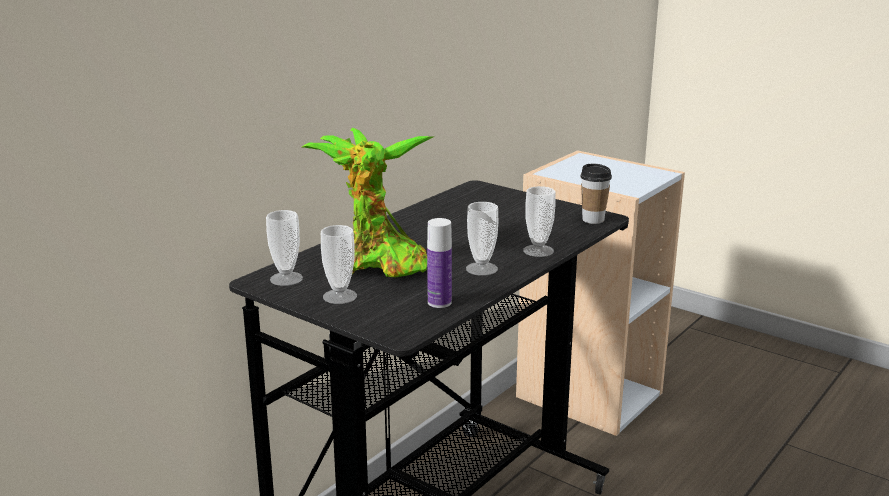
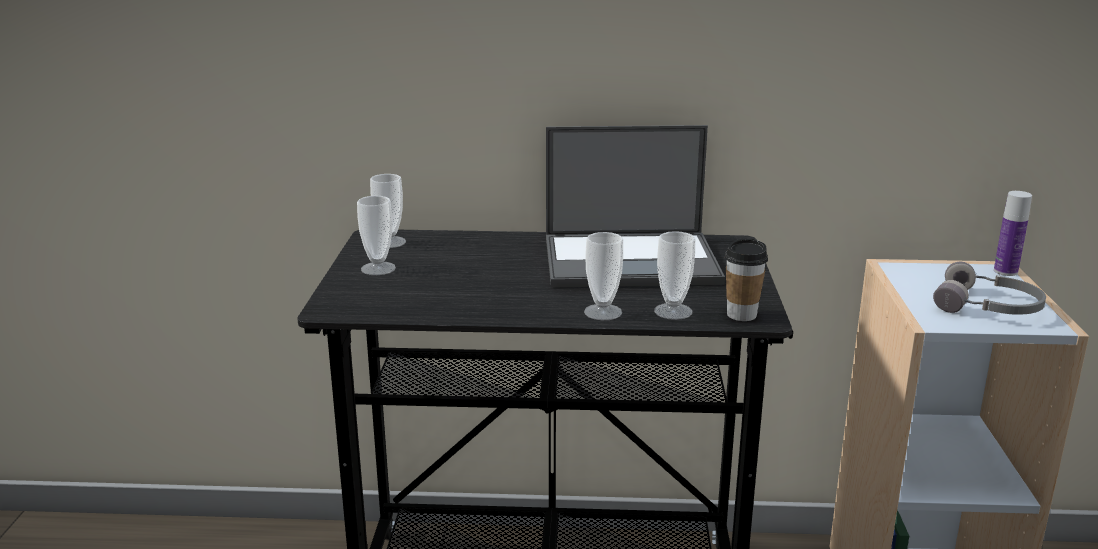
camera: 55 degrees right, 0 degrees up
(377, 264) = (465, 261): potted plant -> none
(439, 302) = (413, 306): bottle -> bottle (1005, 271)
(463, 218) = (632, 260): none -> laptop
(481, 269) = (516, 301): cup -> cup (673, 311)
(627, 175) = (988, 307): none -> grey headphones

